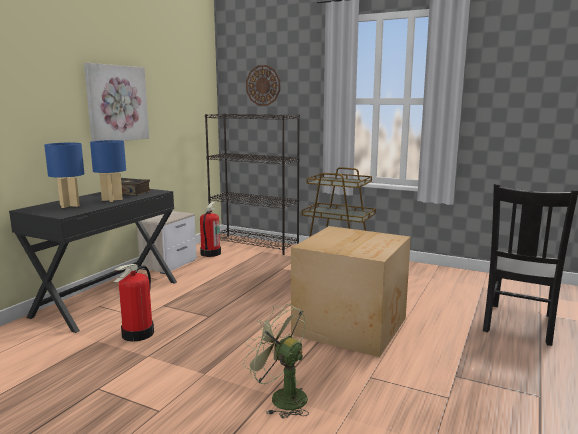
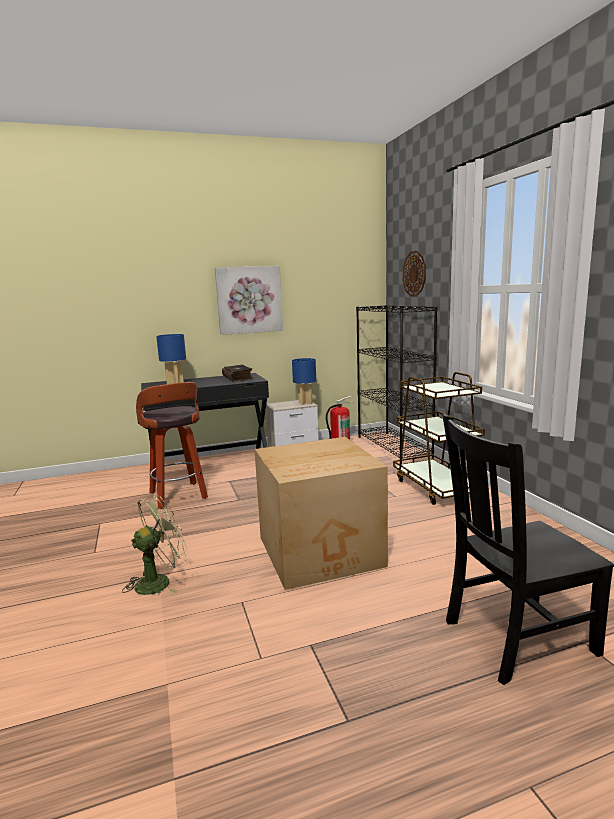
camera: 45 degrees right, 0 degrees up
(112, 200) = (209, 383): blue table lamp -> blue table lamp (305, 403)
(138, 334) = (179, 496): fire extinguisher -> stool
(281, 397) = (159, 581): green fan -> green fan turned 60 degrees clockwise

